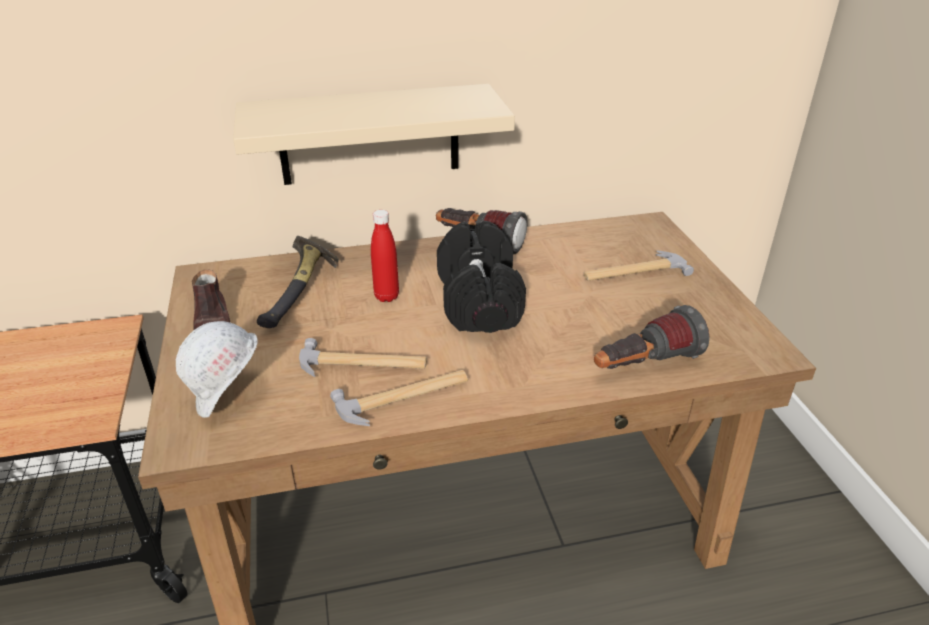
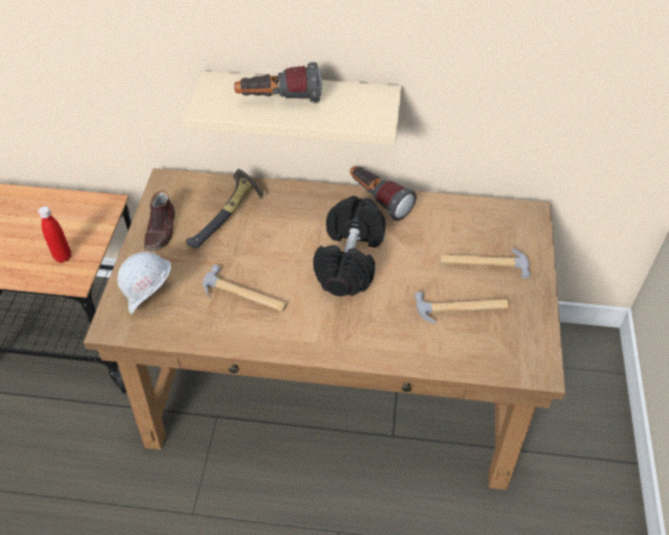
camera: 20 degrees right, 15 degrees up
(386, 296) = (285, 237): red bottle -> red bottle (63, 257)
(404, 398) = (259, 331): hammer -> hammer (462, 309)
(643, 366) = (435, 353): flashlight -> flashlight (279, 101)

